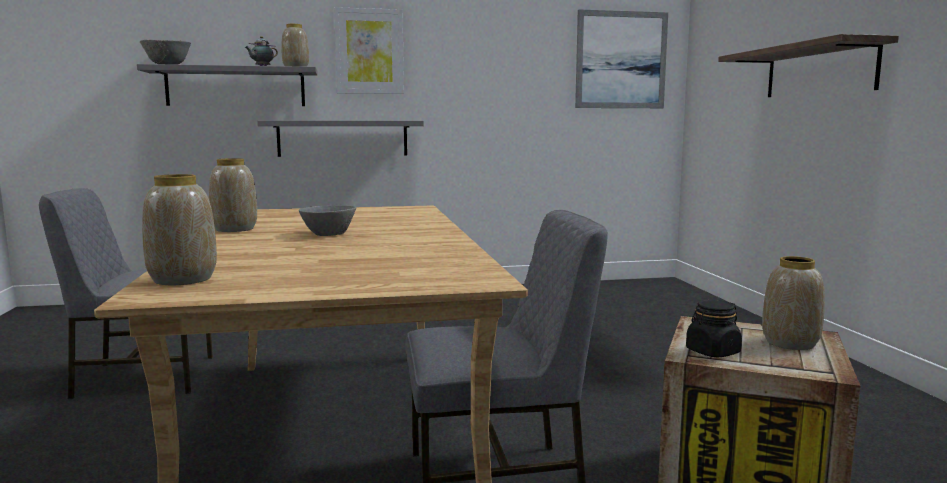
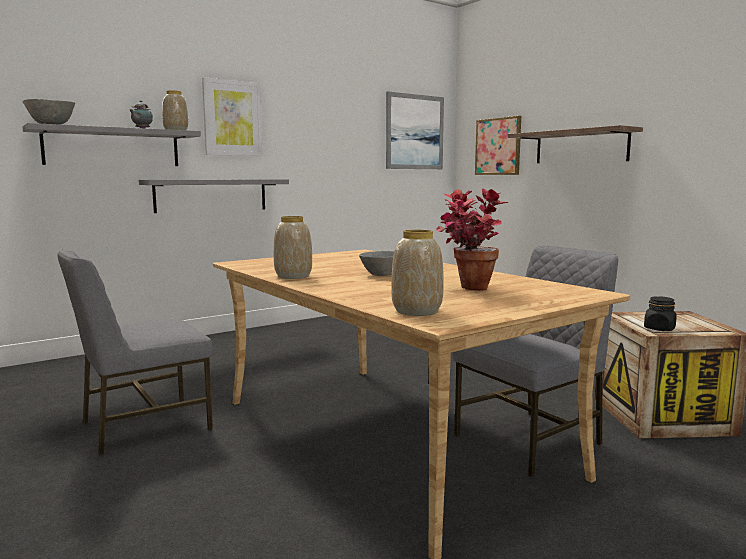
camera: 25 degrees left, 0 degrees up
(343, 260) = (467, 289): none -> potted plant
(728, 75) = (498, 146): none -> picture
(791, 343) = (683, 319): vase -> none

